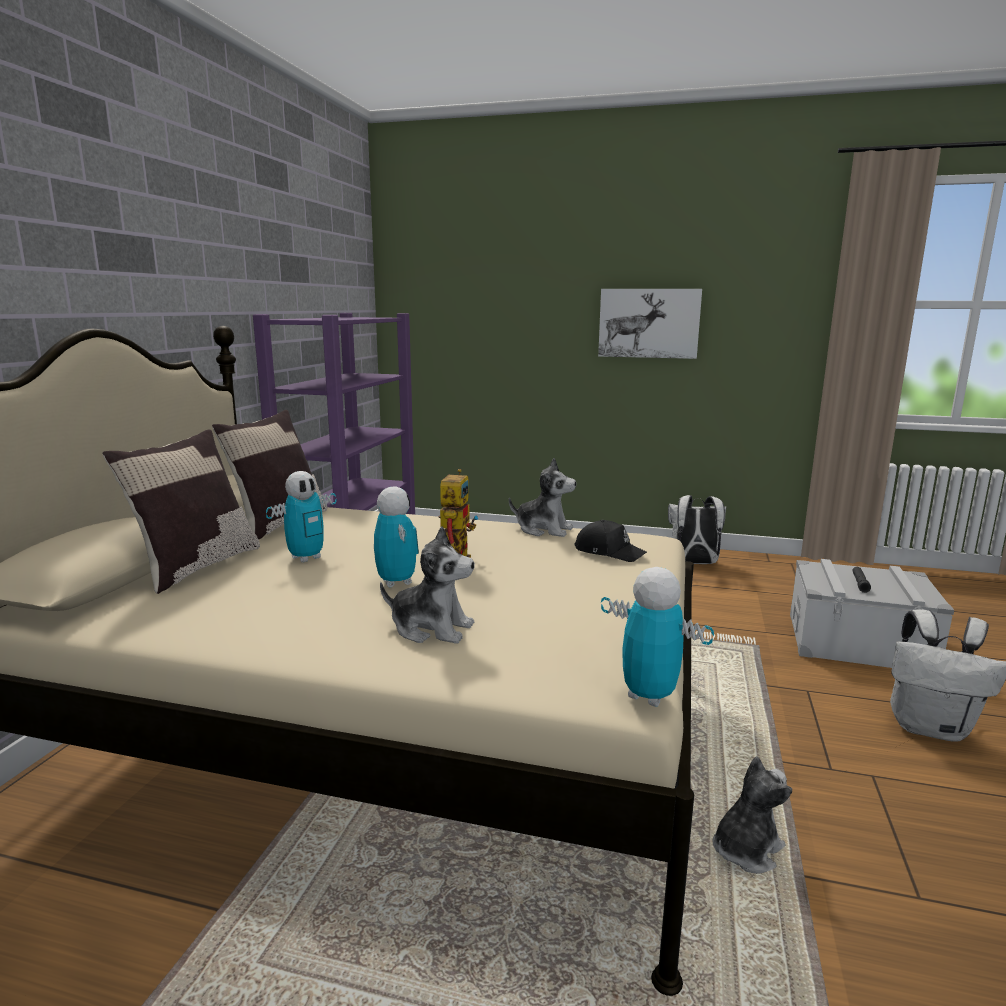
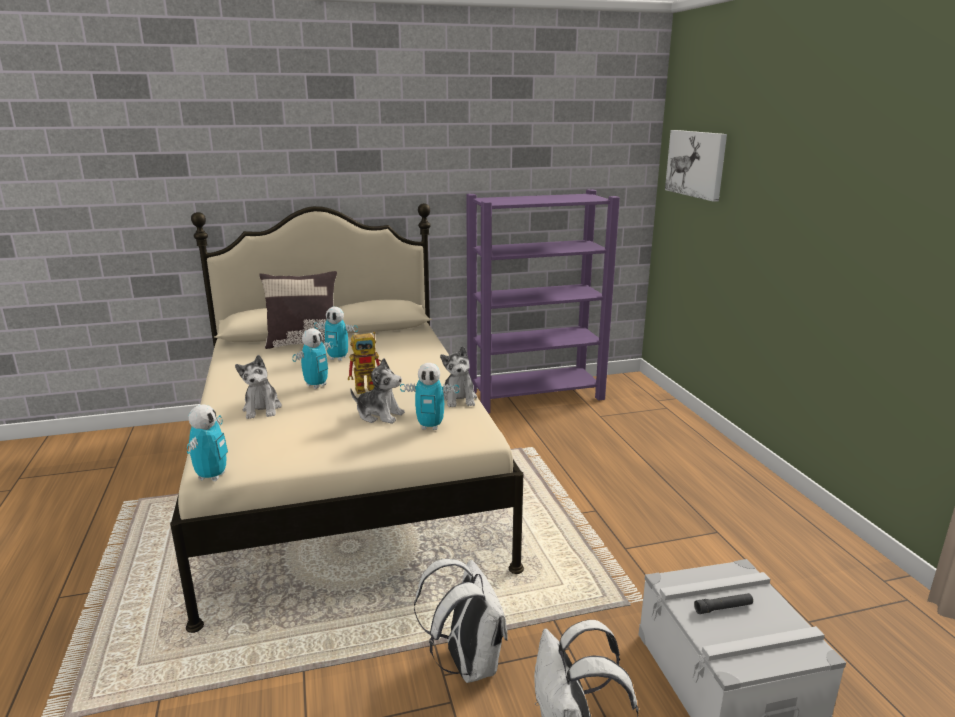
camera: 60 degrees right, 5 degrees up
(278, 524) = (385, 336): pillow -> none
(609, 552) = (430, 426): black cap -> toy robot
(649, 323) = (835, 239): picture -> picture (696, 164)
(694, 563) = (786, 530): white backpack -> white backpack (467, 663)
(745, 849) = (316, 641): plush toy -> plush toy (379, 415)

